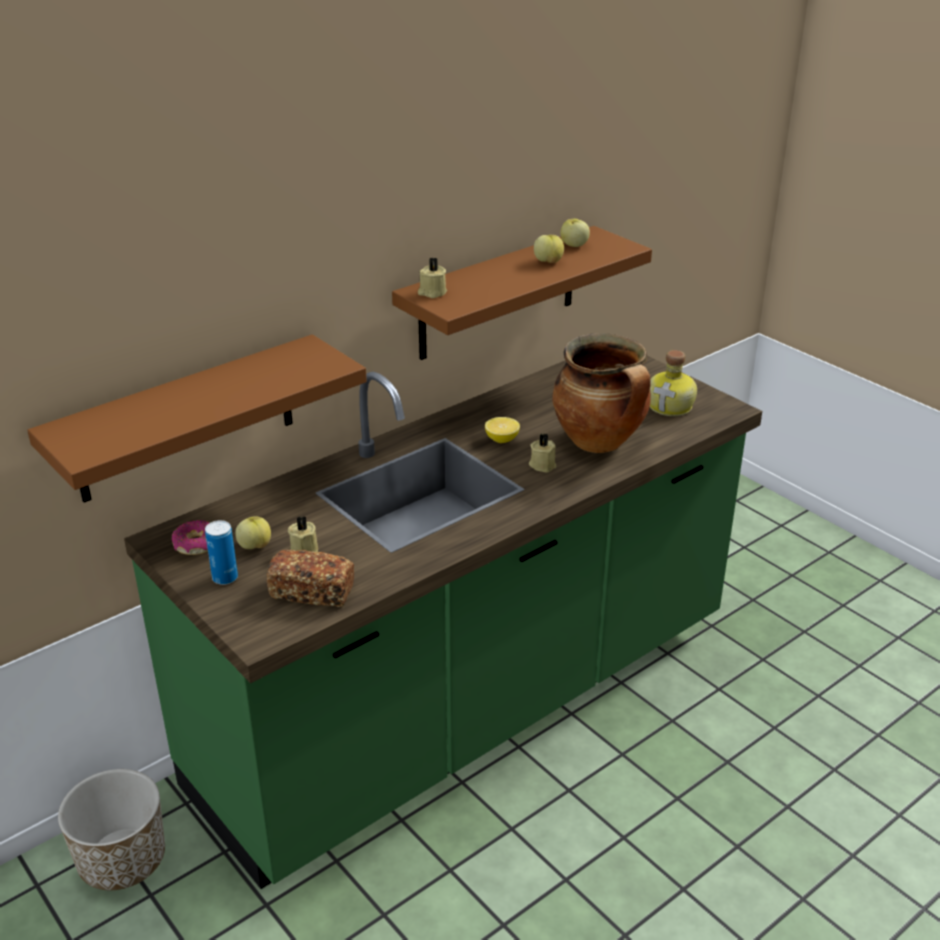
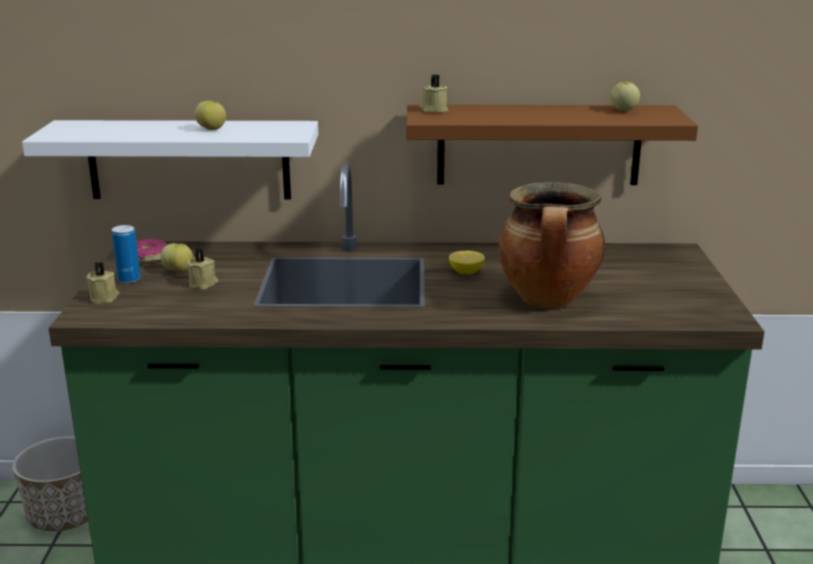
camera: 40 degrees right, 10 degrees down
(186, 419) = (189, 160): brown shelf -> white shelf
(312, 591) = (162, 306): bread -> none
(542, 464) = (469, 297): beige candle -> beige candle (105, 298)
(548, 261) = (575, 114): apple -> apple (211, 129)
(671, 406) = (667, 299): bottle -> none

